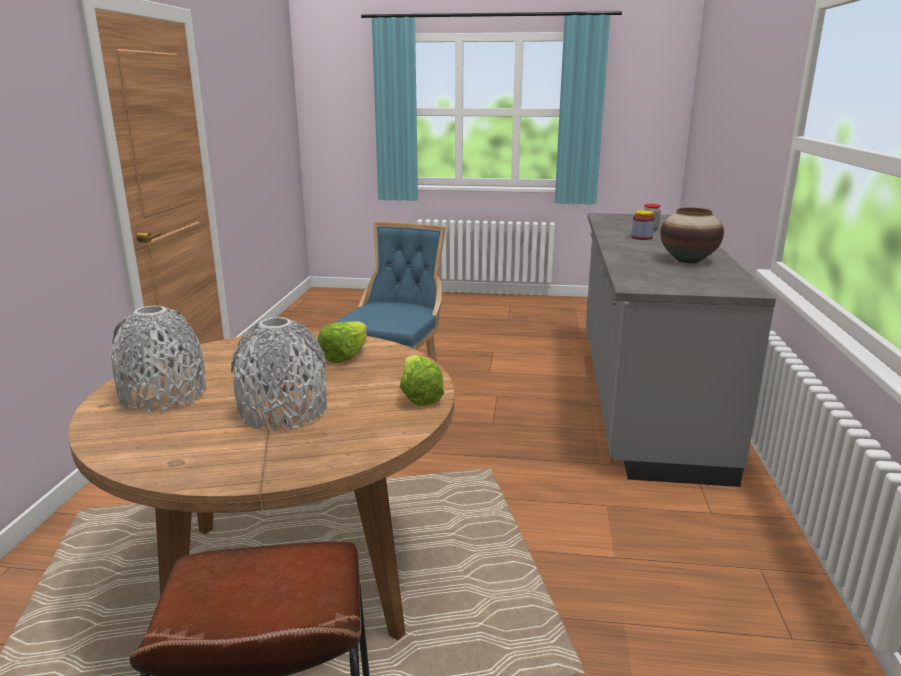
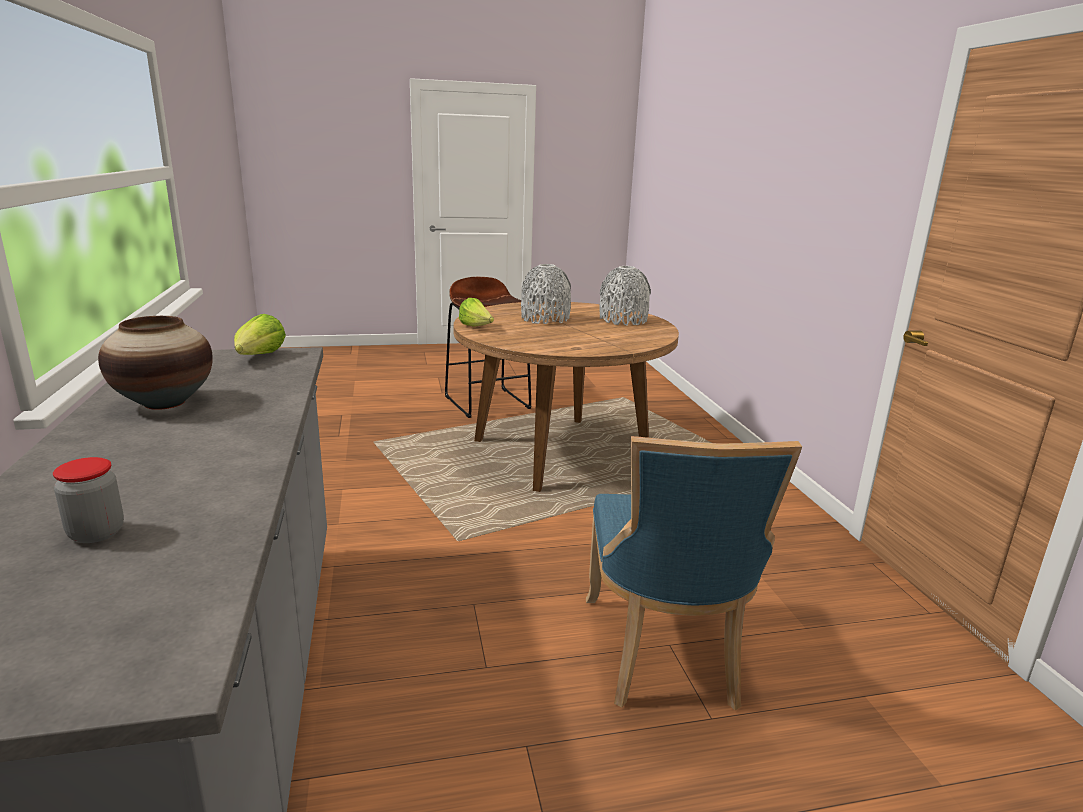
camera: 160 degrees right, 0 degrees up
(345, 356) = (552, 341): lettuce -> lettuce (259, 357)
(641, 238) = (174, 476): jar -> none

